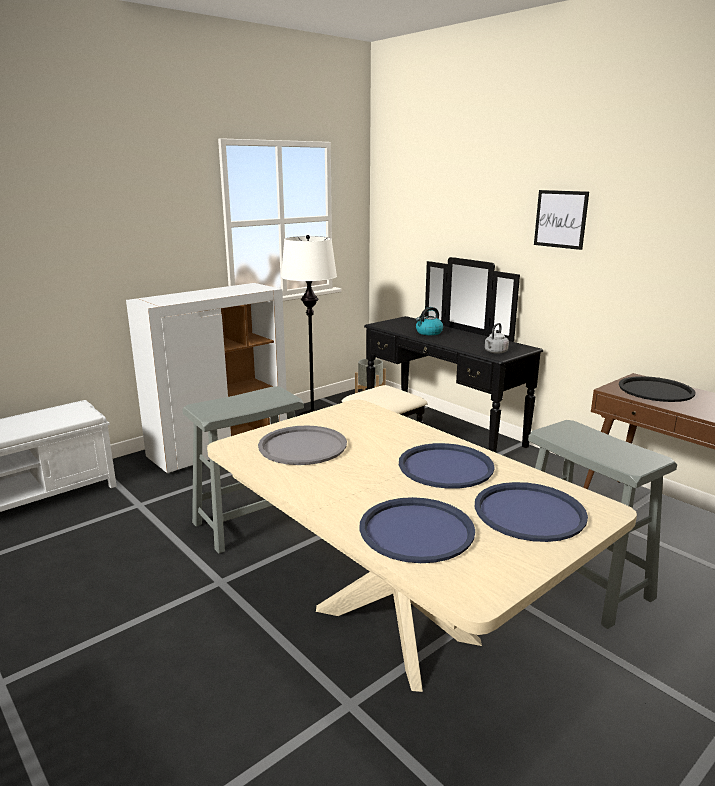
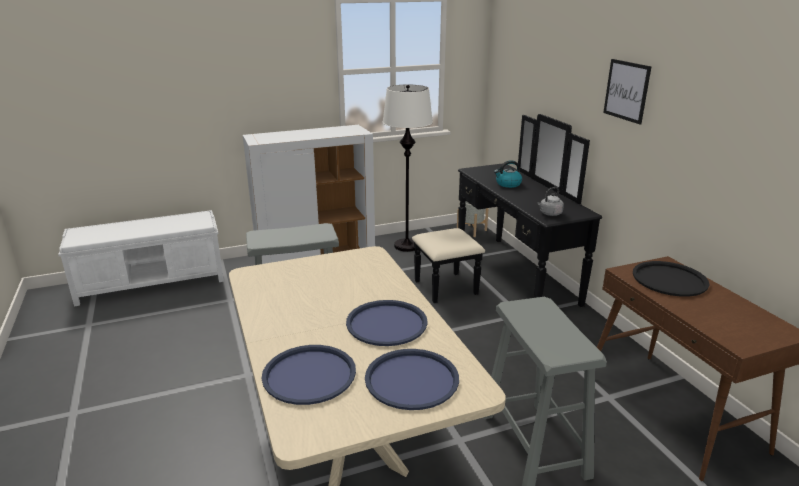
camera: 20 degrees right, 5 degrees up
(303, 446) = (296, 284): grey tray -> none

